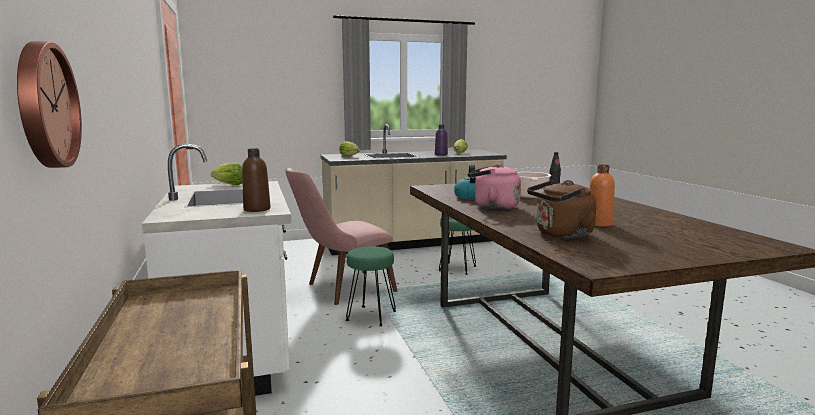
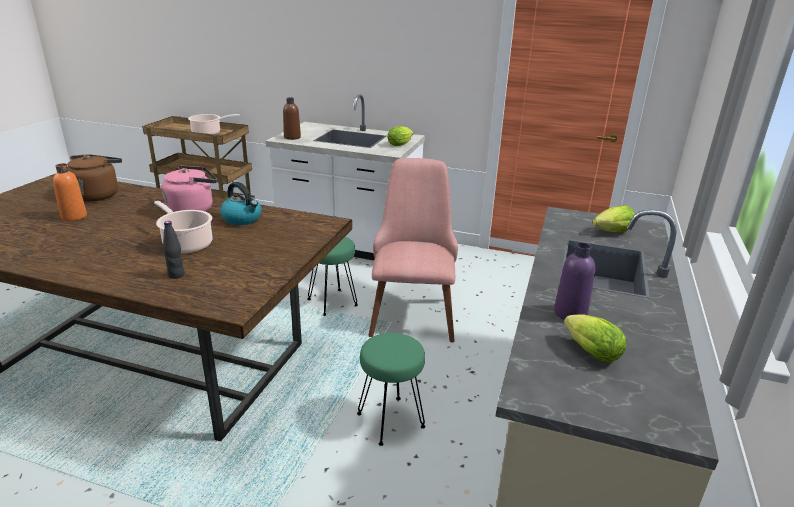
camera: 125 degrees right, 15 degrees up
(43, 106) = (218, 50): wall clock -> none
(178, 319) = (208, 133): none -> cooking pot

